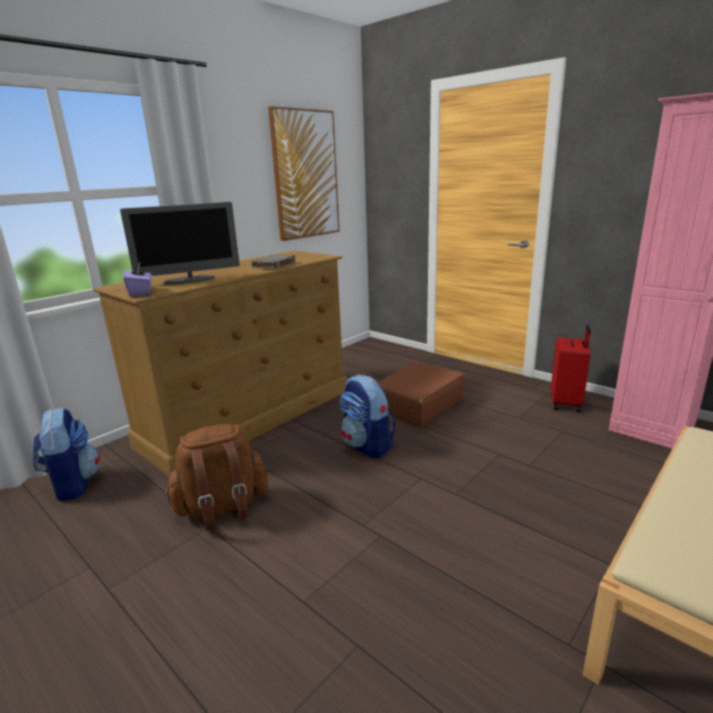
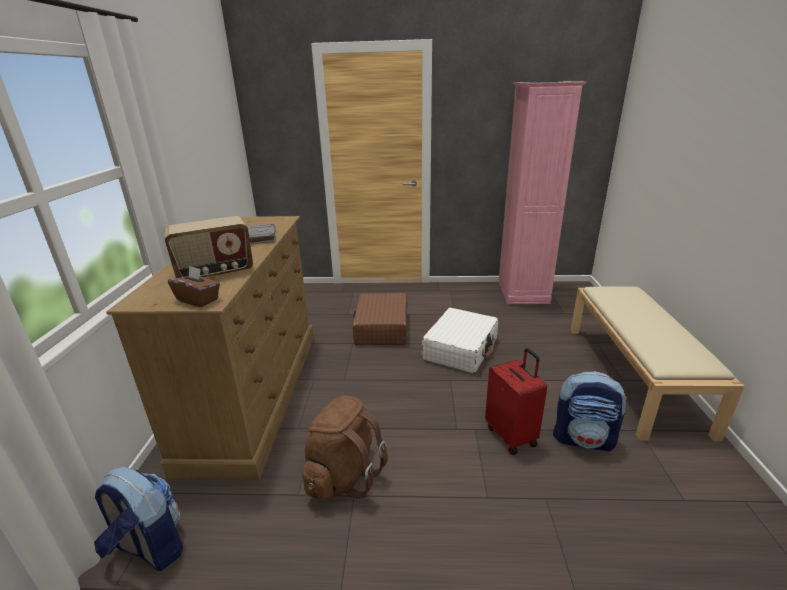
camera: 40 degrees left, 5 degrees up
(141, 292) = (198, 300): purple tissue box -> brown tissue box
(190, 280) = (215, 273): monitor -> radio
(305, 175) = (210, 136): picture -> none
(367, 446) = (387, 373): backpack -> backpack (583, 439)
(475, 454) = (461, 349): none -> white suitcase
(566, 403) = (468, 294): red suitcase -> red suitcase (512, 435)

